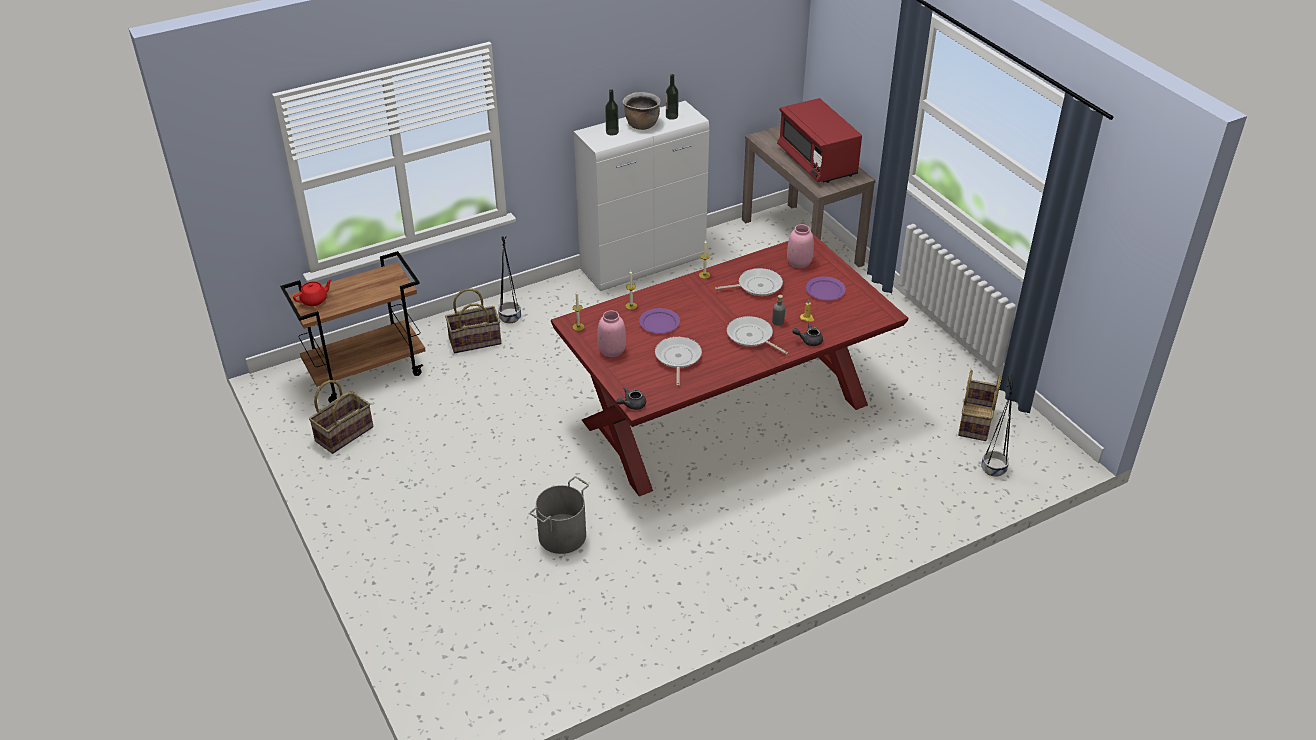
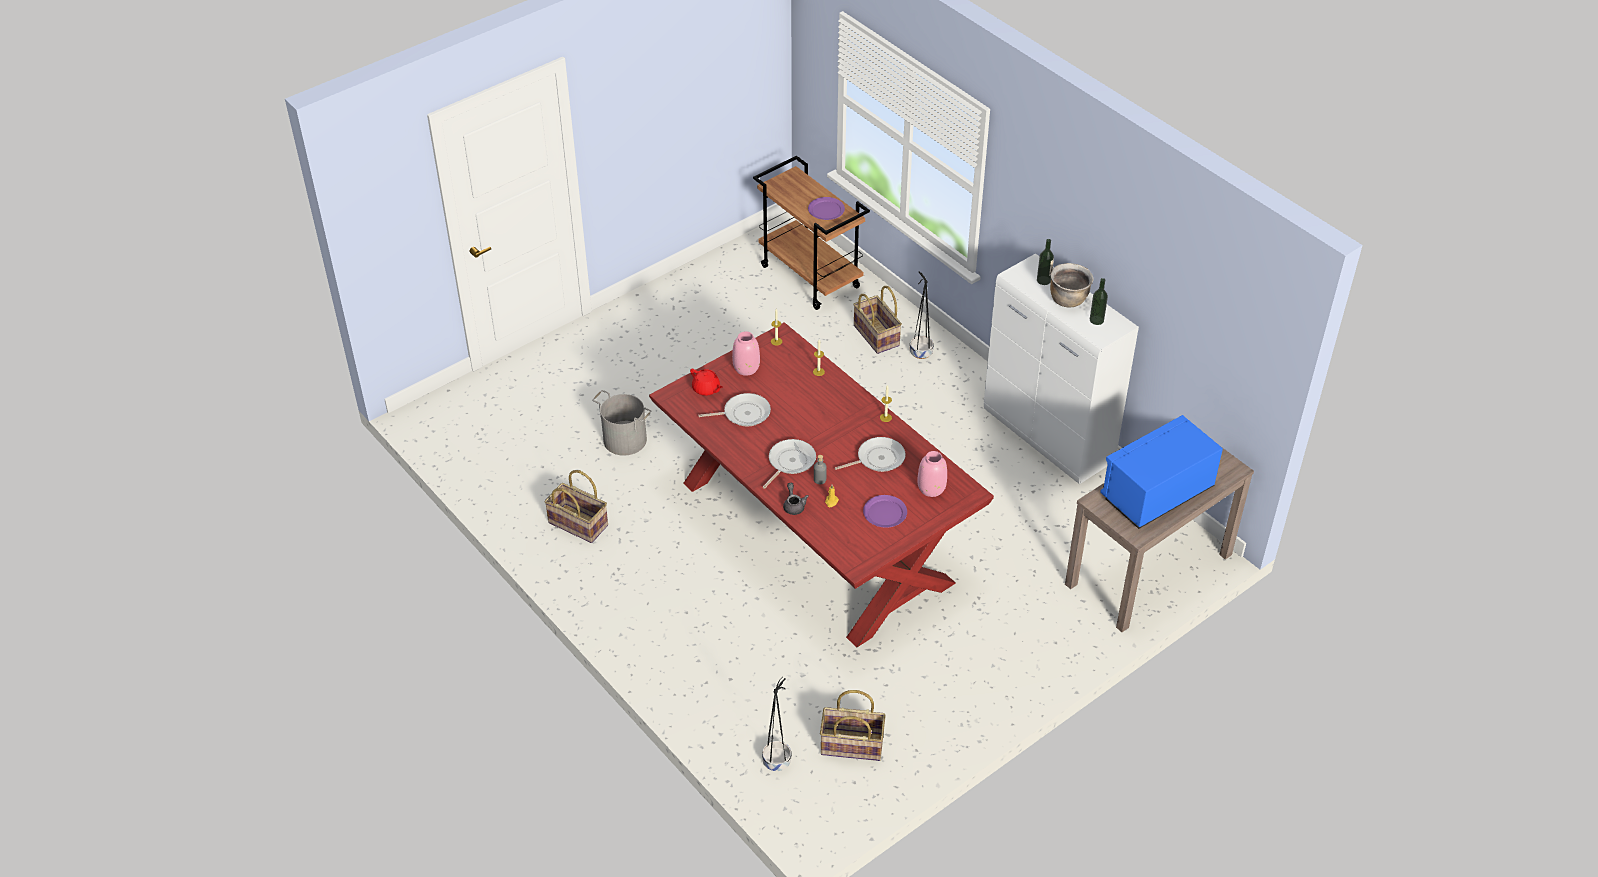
camera: 80 degrees right, 5 degrees up
(314, 300) = (792, 183): red teapot -> red teapot (706, 389)
(344, 433) = (726, 282): basket -> basket (579, 523)
(632, 405) = (670, 392): grey teapot -> none
(659, 323) = (796, 394): purple plate -> purple plate (826, 210)
(757, 286) = (878, 459): frying pan -> frying pan turned 90 degrees counterclockwise
(817, 162) = (1156, 493): red microwave -> blue microwave

